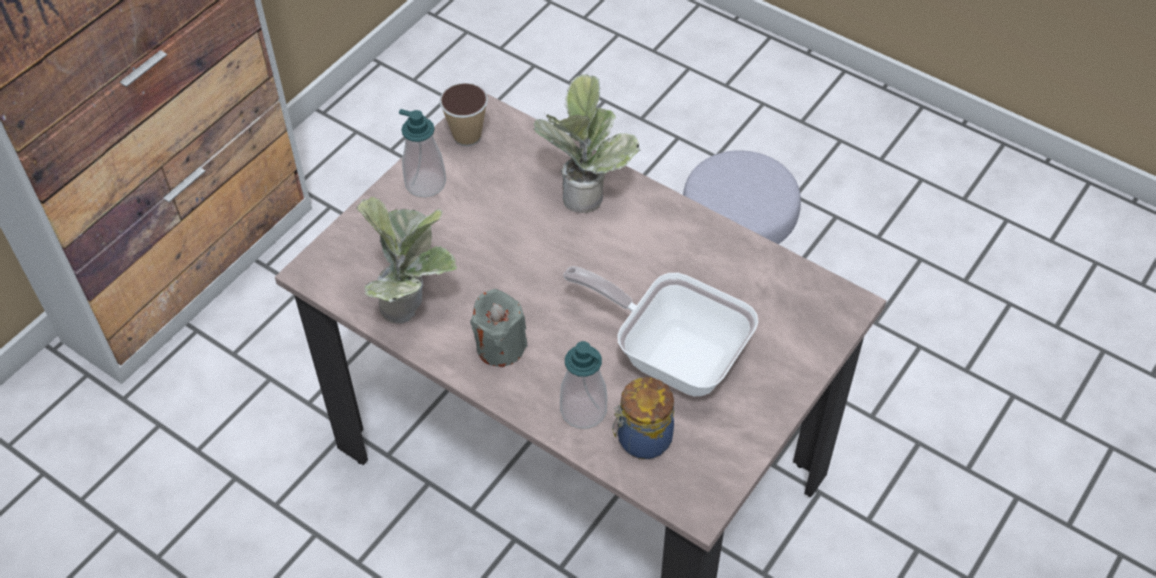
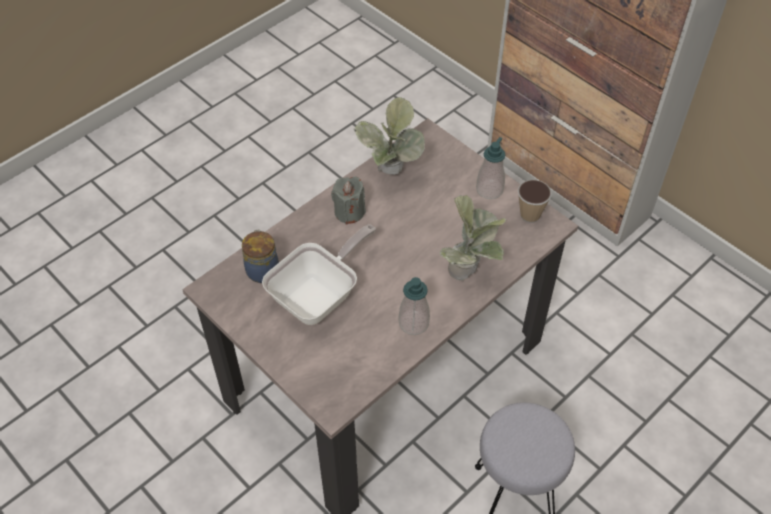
camera: 100 degrees right, 0 degrees up
(583, 410) = (292, 245): soap dispenser -> soap dispenser (413, 323)

